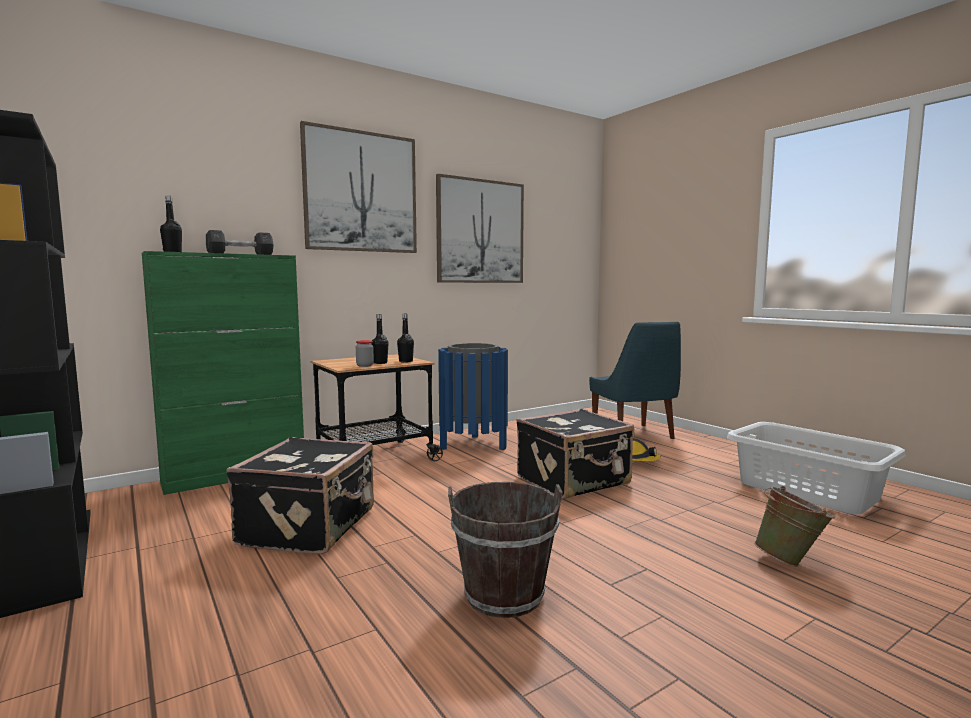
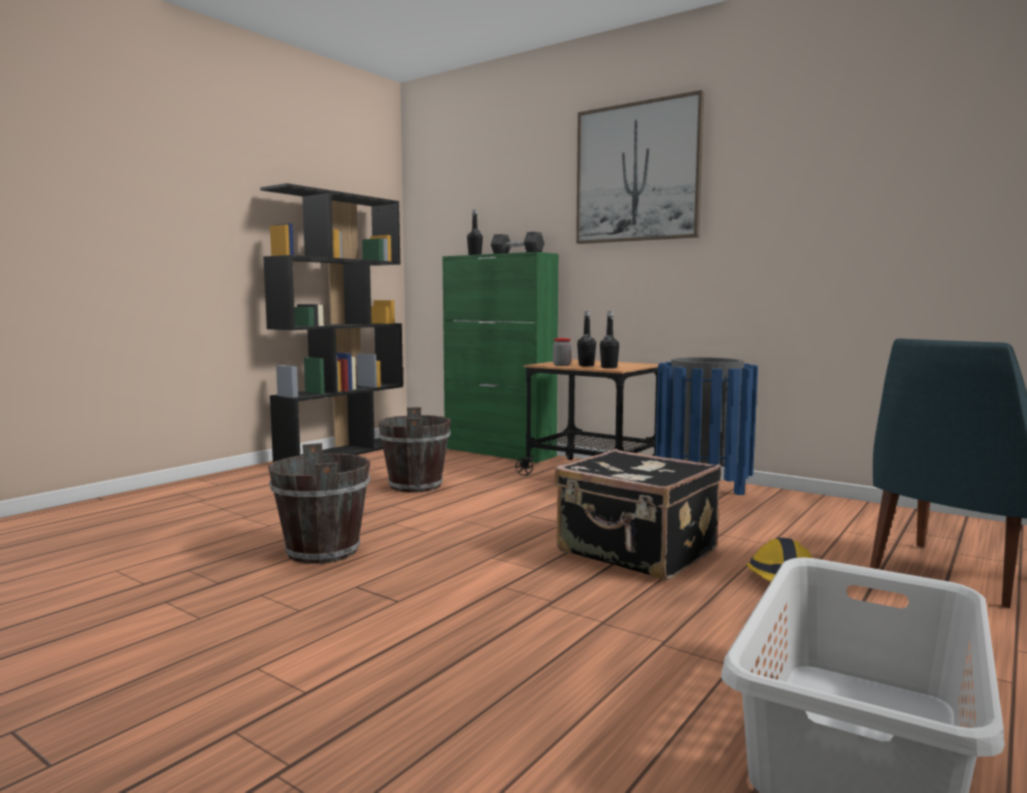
camera: 70 degrees right, 0 degrees up
(311, 527) = (416, 486): black suitcase -> brown bucket
(480, 232) = (809, 195): picture -> none
(791, 561) = (464, 690): green bucket -> none

